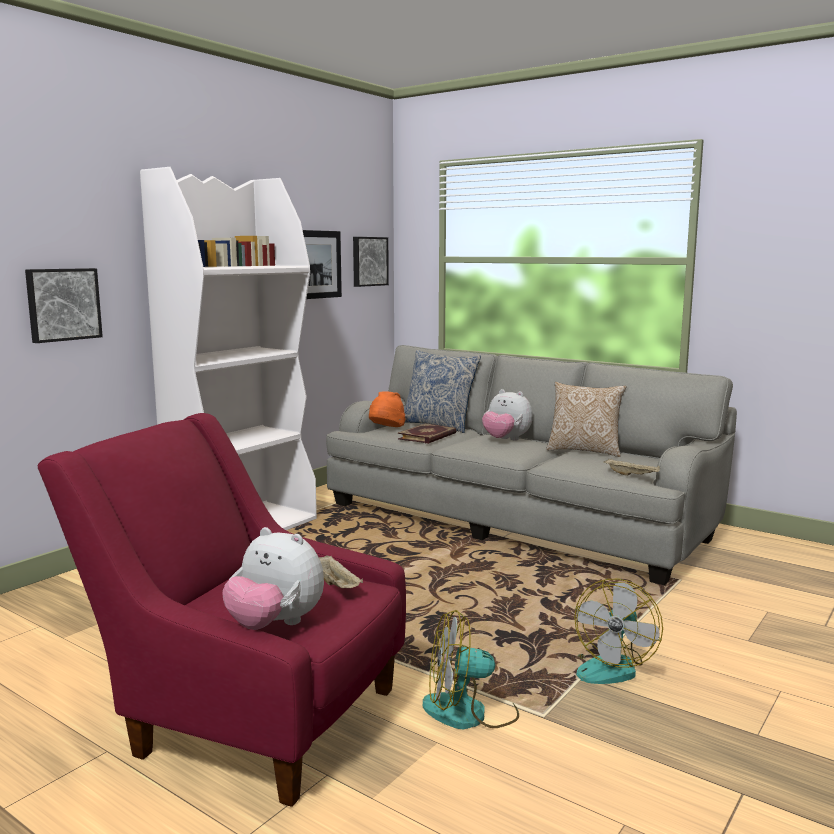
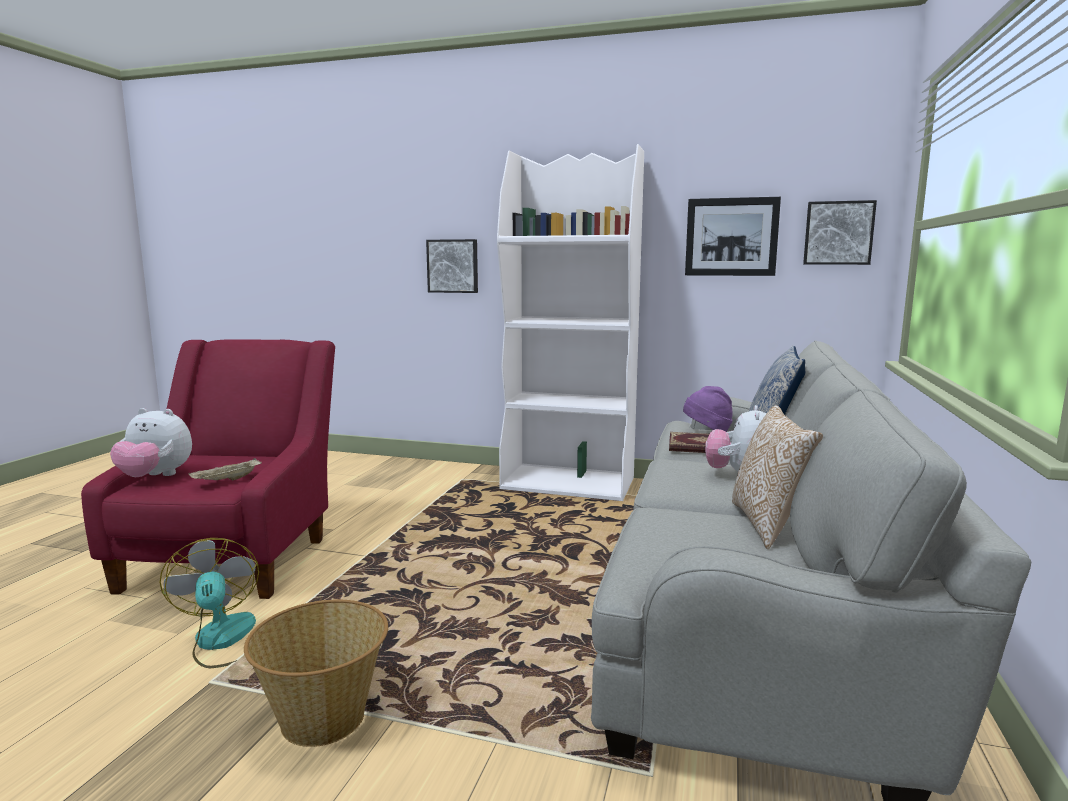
camera: 70 degrees right, 0 degrees up
(275, 625) = (155, 477): plush toy -> plush toy turned 90 degrees counterclockwise
(386, 429) = (707, 431): orange hat -> purple hat
(610, 666) = (324, 719): fan -> basket
(632, 475) = (652, 561): beige tray -> none

